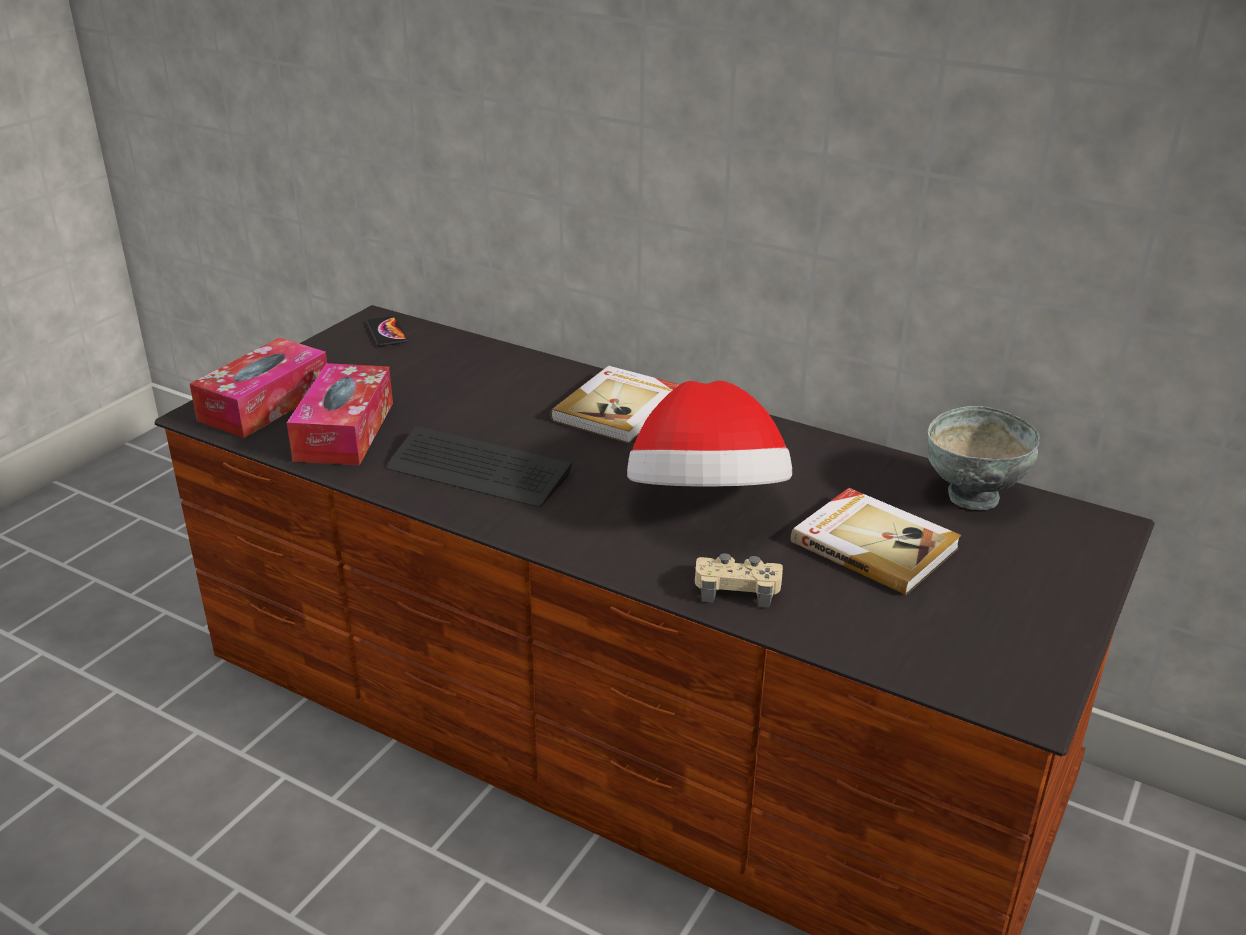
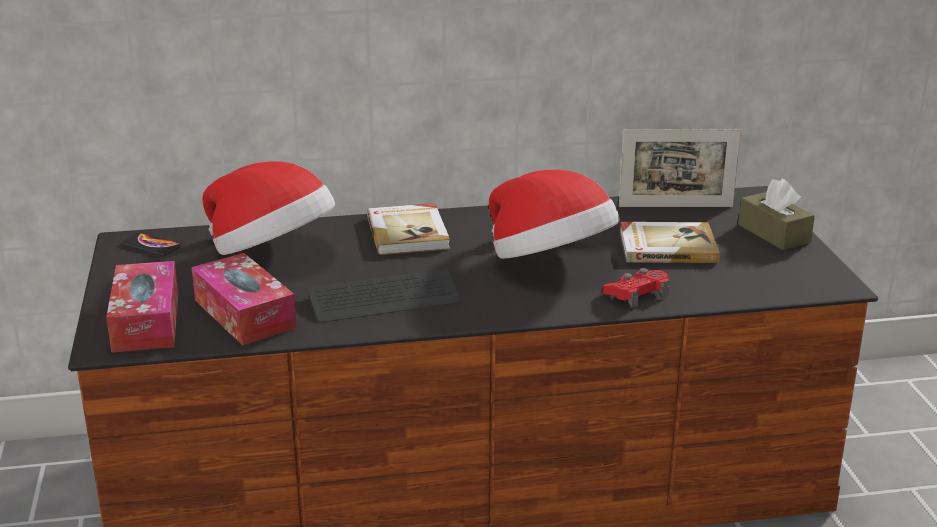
camera: 40 degrees left, 5 degrees down
(465, 379) = (272, 253): none -> hat
(737, 588) = (636, 294): beige game controller -> red game controller
(972, 498) = (675, 206): grey bowl -> picture frame
(1050, 589) = (774, 233): none -> brown tissue box

